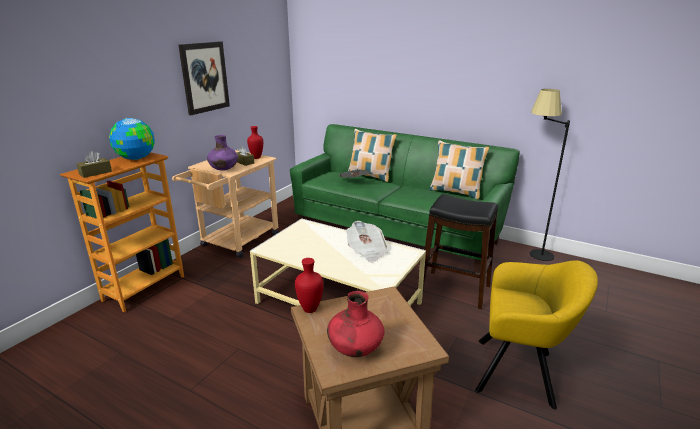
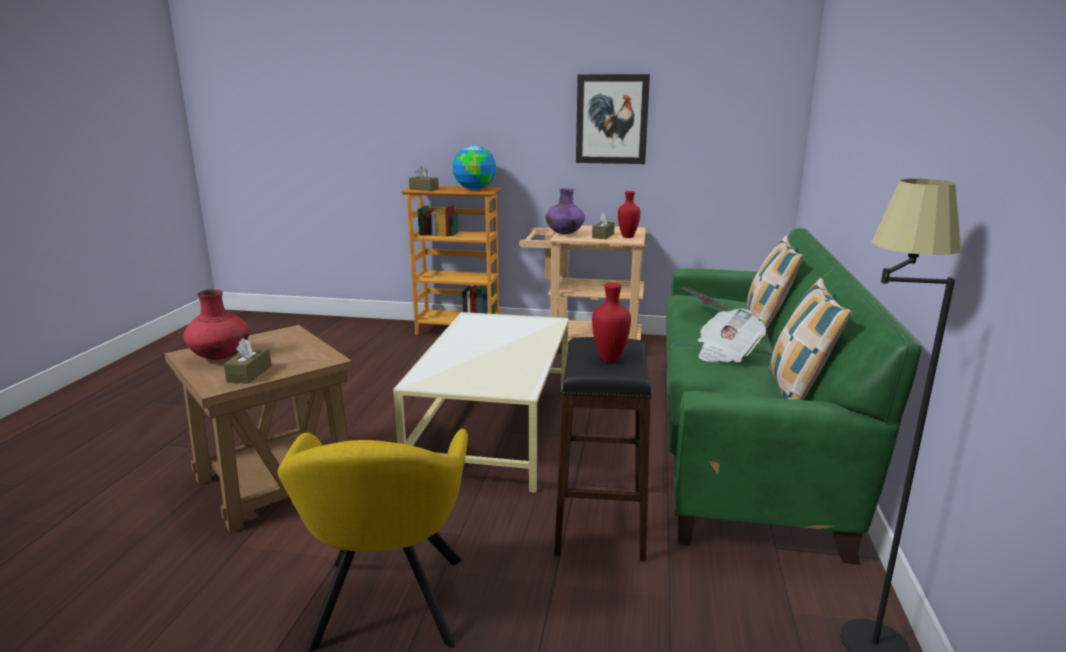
camera: 70 degrees right, 5 degrees down
(311, 309) = (294, 332): red vase -> red vase (610, 359)
(367, 251) = (500, 363): newspaper -> newspaper (726, 353)
(404, 332) = (249, 374): none -> brown tissue box

